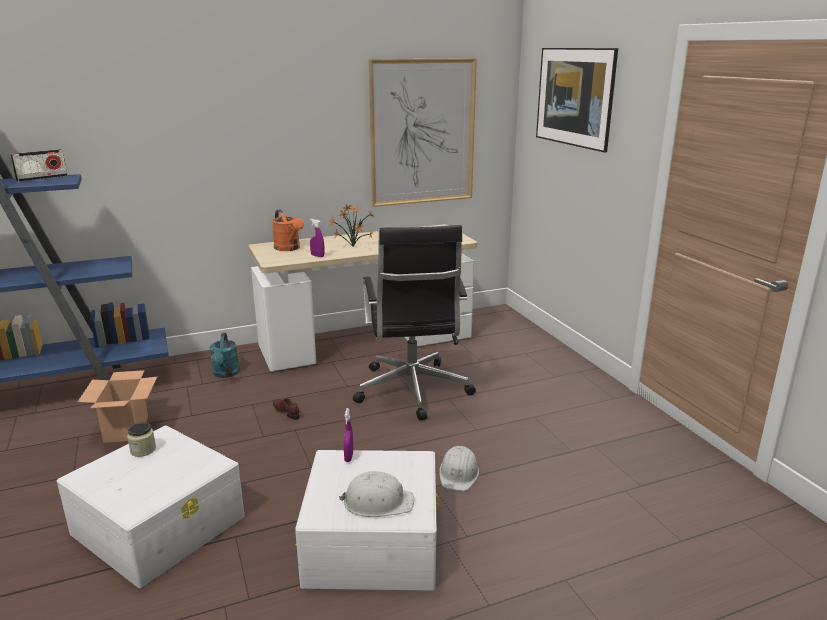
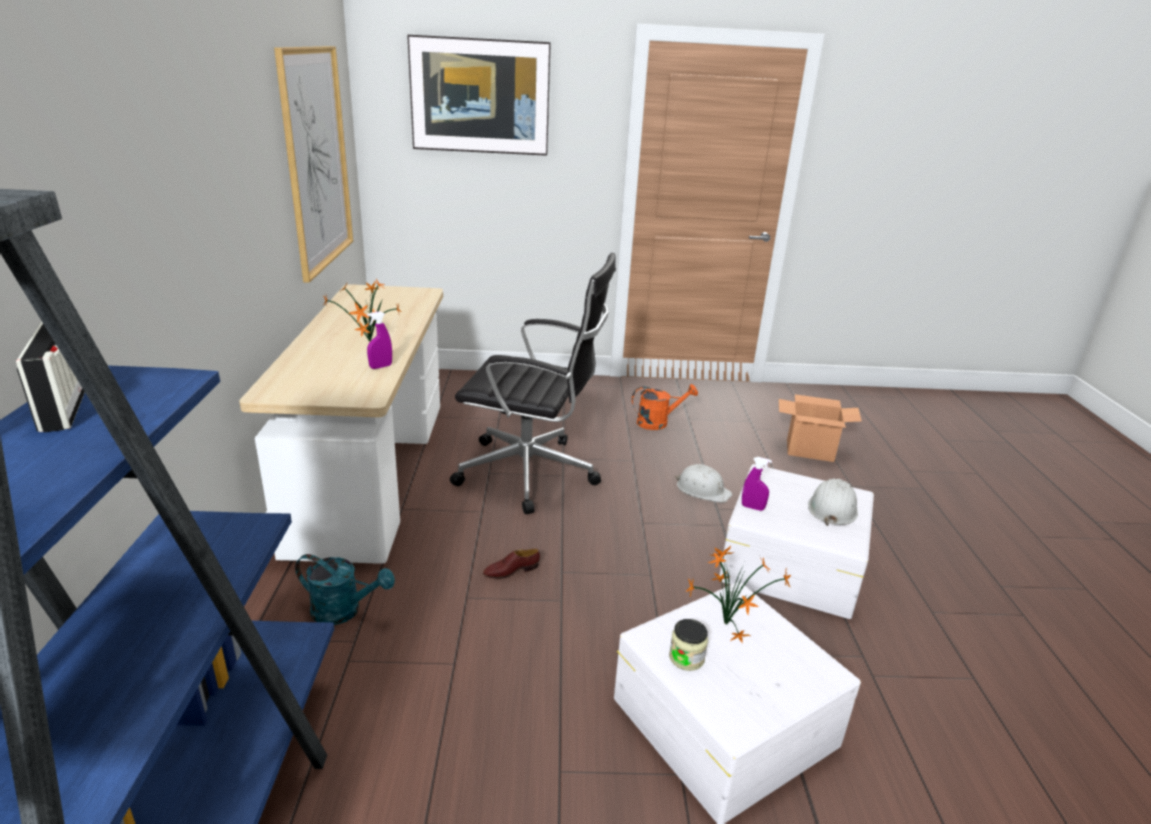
camera: 70 degrees left, 5 degrees up
(126, 428) = (443, 749): cardboard box -> cardboard box (809, 450)
(183, 460) = (725, 622): none -> potted plant
(289, 248) = (315, 377): orange watering can -> orange watering can (658, 422)

